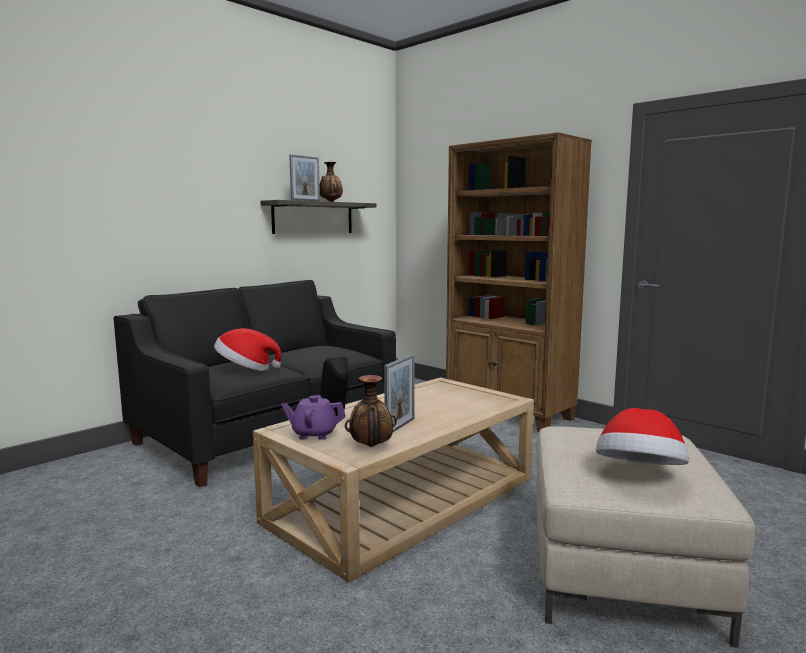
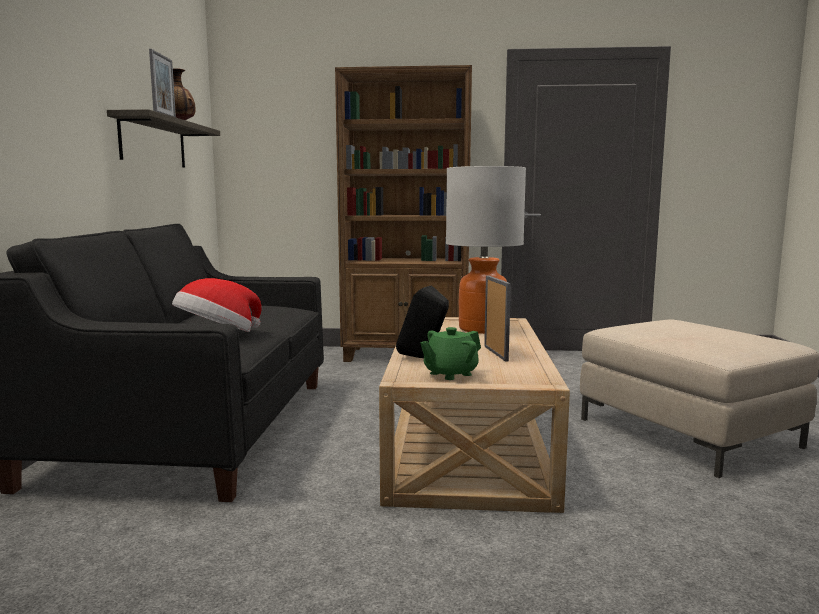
camera: 40 degrees left, 0 degrees up
(314, 434) = (450, 374): purple teapot -> green teapot
(371, 446) = (522, 370): vase -> none
(461, 402) = (482, 329): none -> table lamp
(639, 475) = (733, 340): hat -> none

